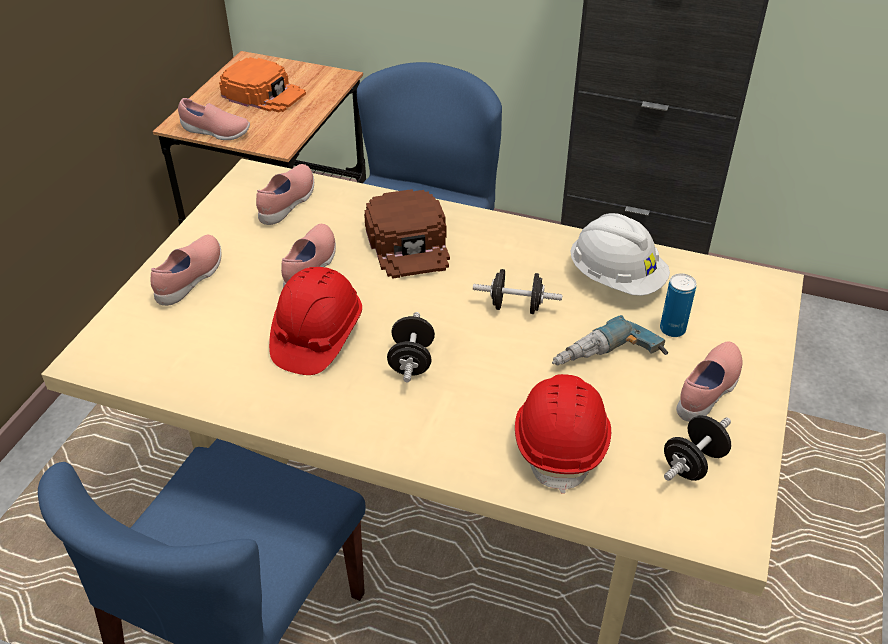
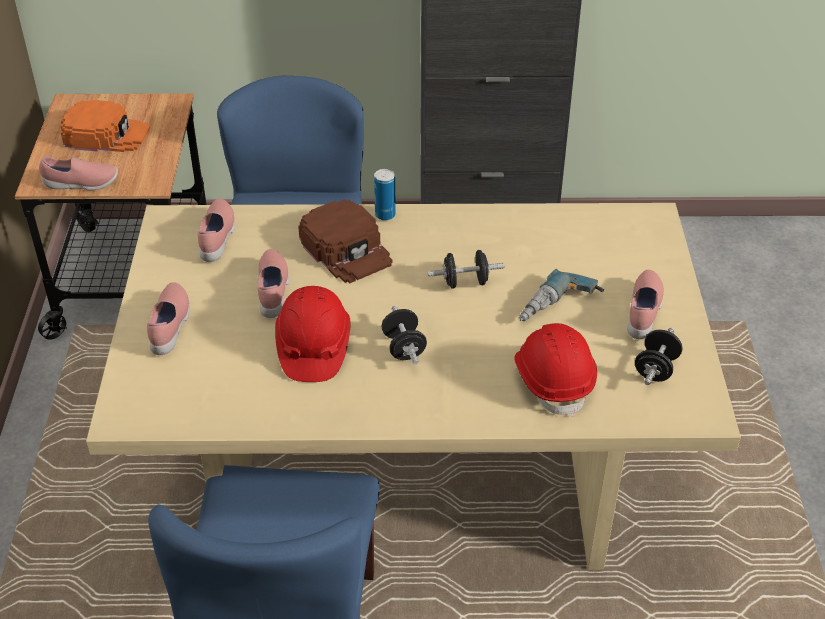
camera: 20 degrees left, 0 degrees up
(616, 279) = (533, 240): white hard hat -> none
(672, 329) = (596, 271): can -> can (385, 215)

